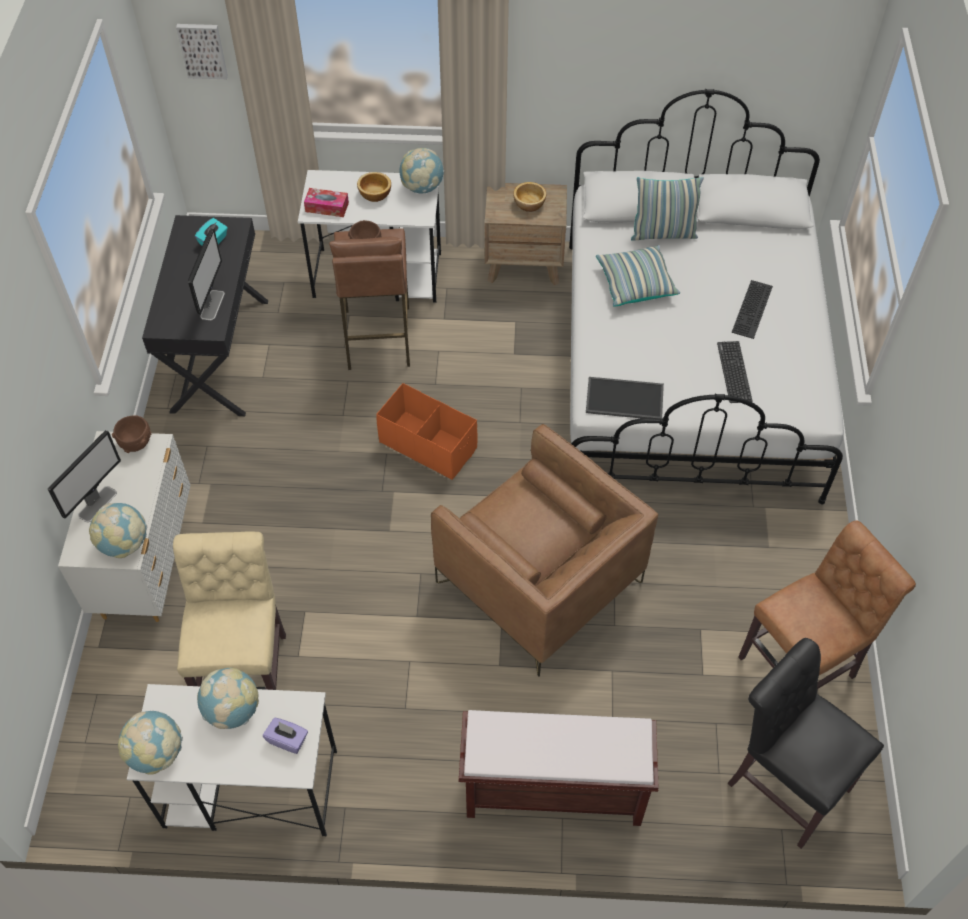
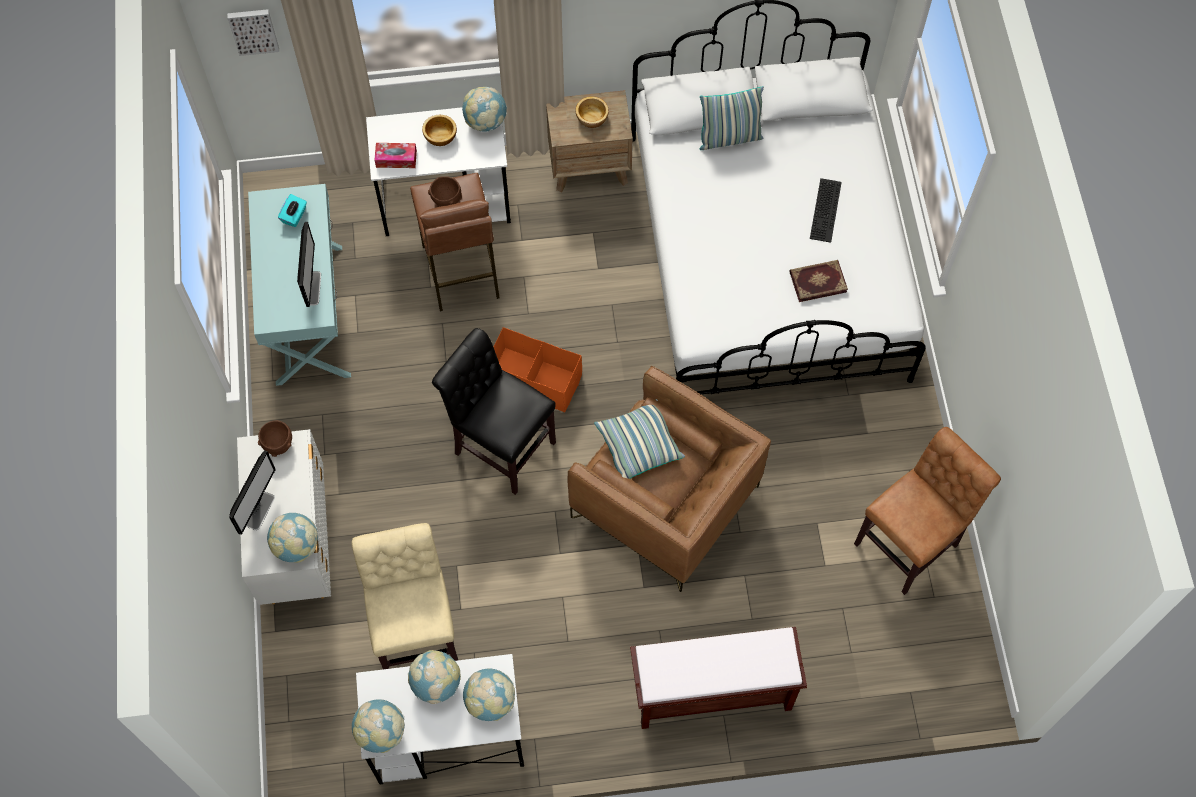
camera: 10 degrees left, 10 degrees up
(219, 354) = (308, 314): black console table -> turquoise console table
(287, 740) = (490, 701): purple tissue box -> globe
(623, 400) = (720, 326): tray -> none
(635, 284) = (711, 199): pillow -> pillow (638, 445)
(734, 372) = (817, 281): keyboard -> book
(783, 782) = (907, 651): black chair -> black chair (500, 445)

